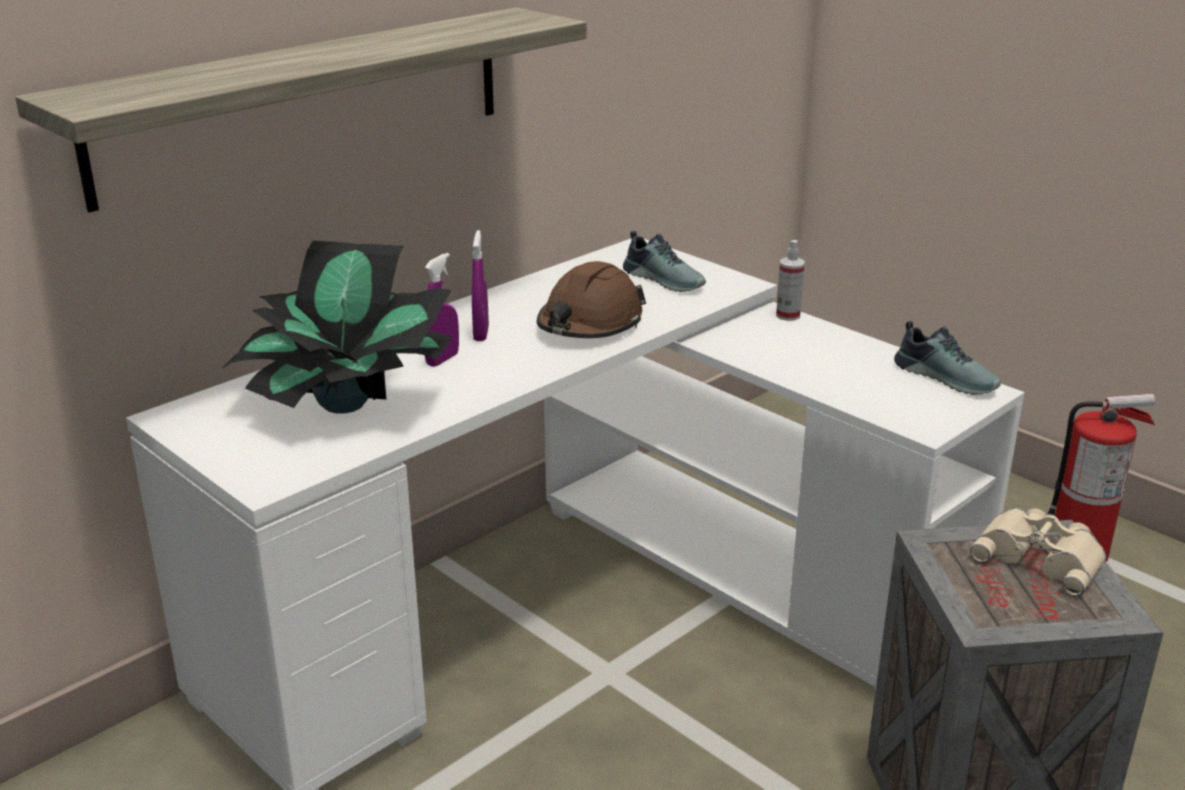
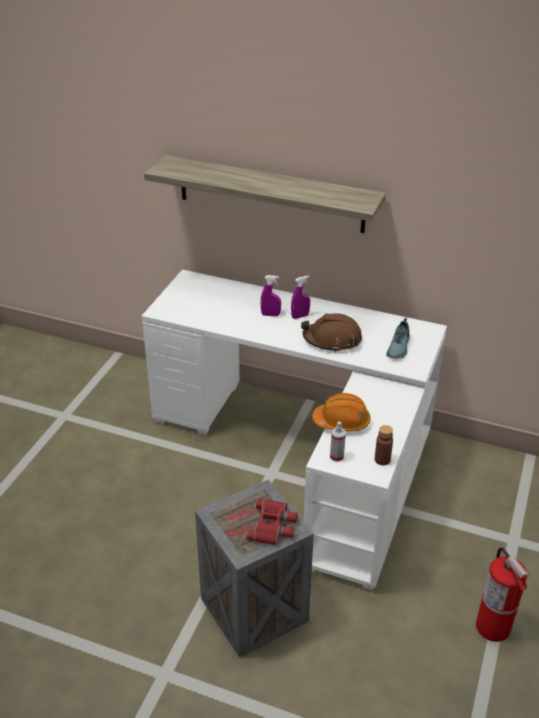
camera: 65 degrees right, 10 degrees up
(346, 404) = (220, 307): potted plant -> none
(788, 315) = (411, 396): spray bottle -> spray bottle (336, 456)
(822, 386) = (342, 422): none -> orange hard hat
(947, 377) = (382, 460): shoe -> brown bottle
(1041, 557) = (273, 526): beige binoculars -> red binoculars

